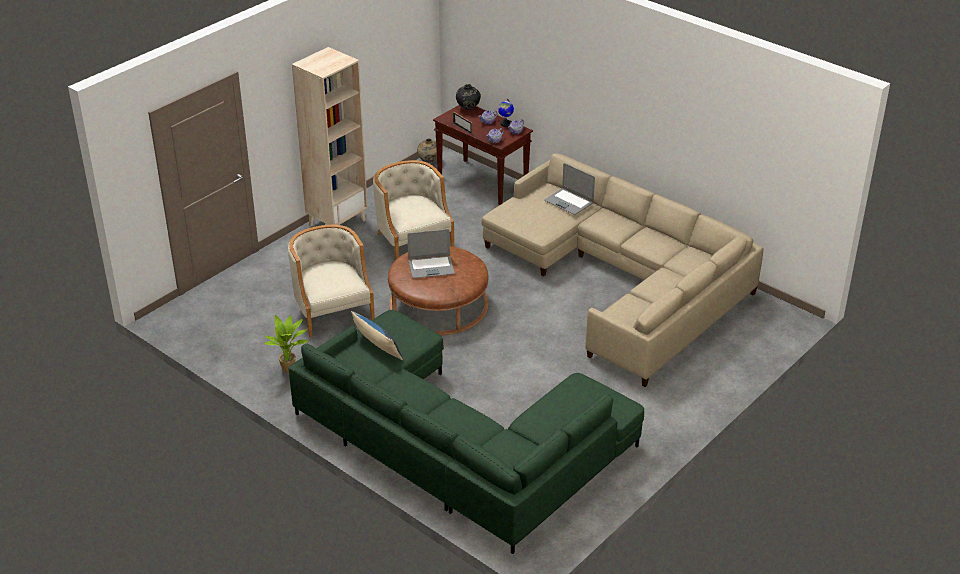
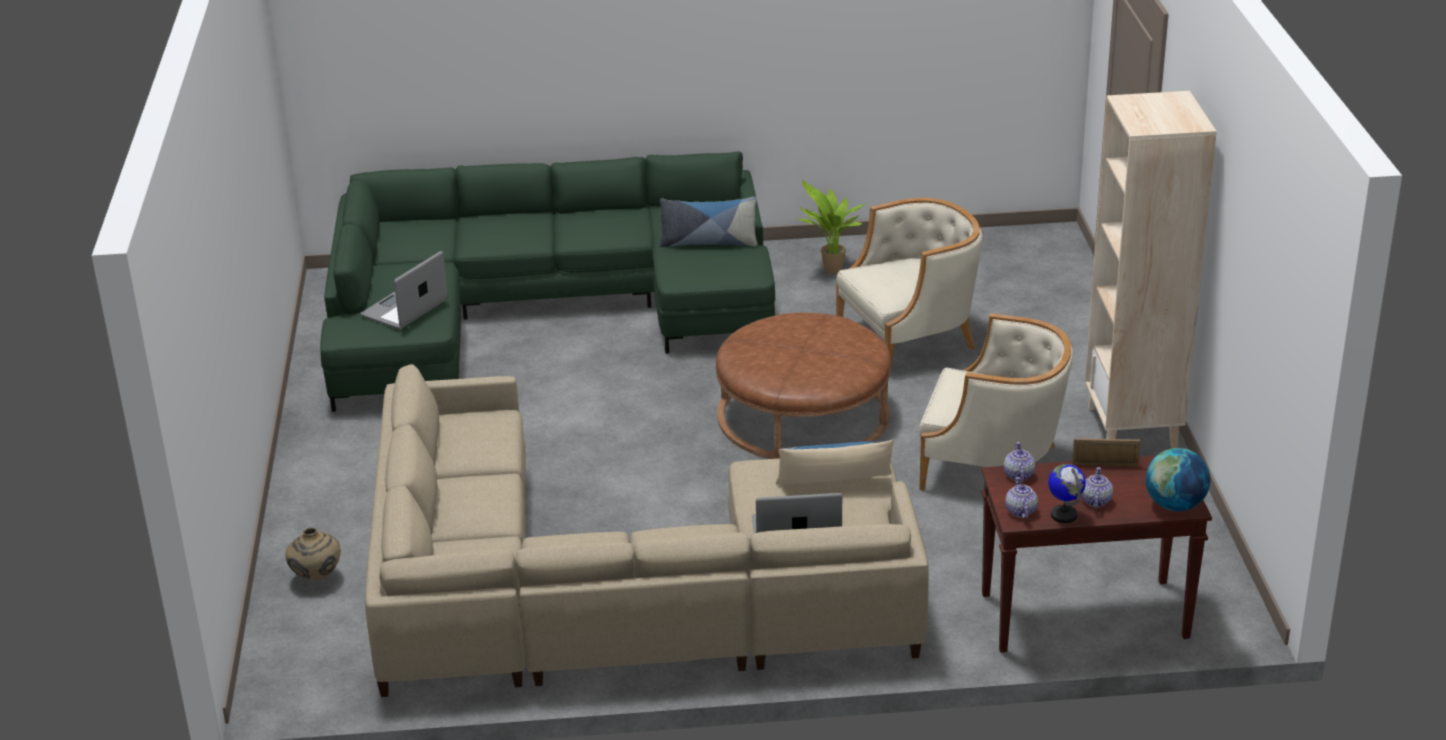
camera: 135 degrees right, 5 degrees down
(332, 310) = (910, 338): beige armchair -> beige armchair turned 45 degrees counterclockwise
(429, 162) = (1231, 598): beige vase -> beige vase (316, 578)
(431, 267) = (814, 345): laptop -> laptop (405, 309)
(468, 109) = (1175, 505): black vase -> globe
(525, 211) = (835, 485): none -> pillow

